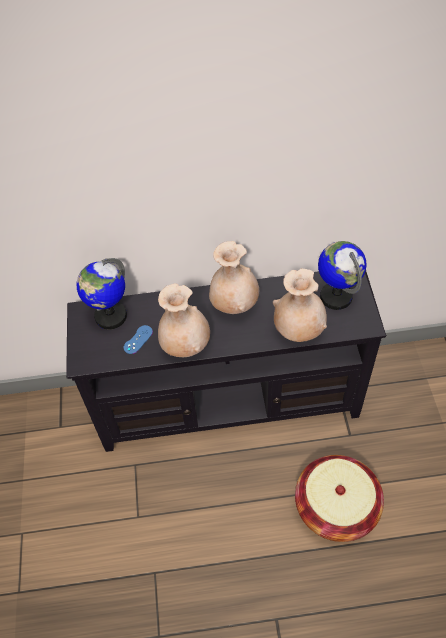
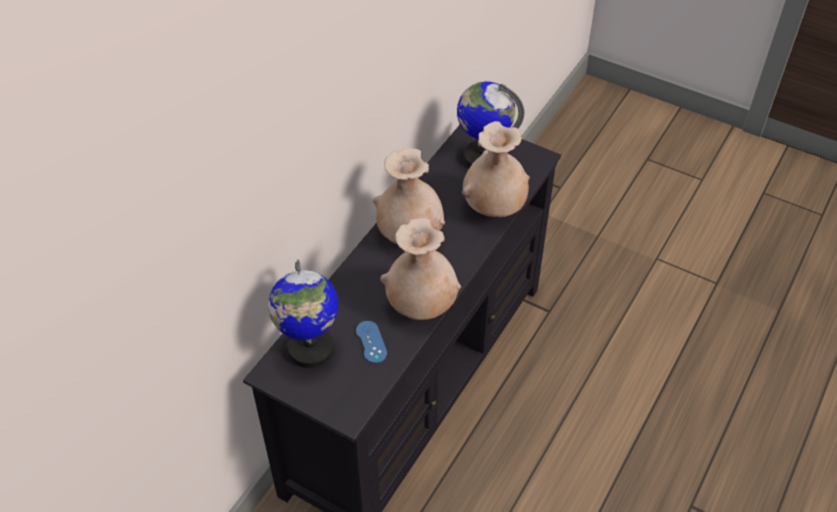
camera: 55 degrees left, 5 degrees down
(336, 506) = (614, 375): basket -> none

